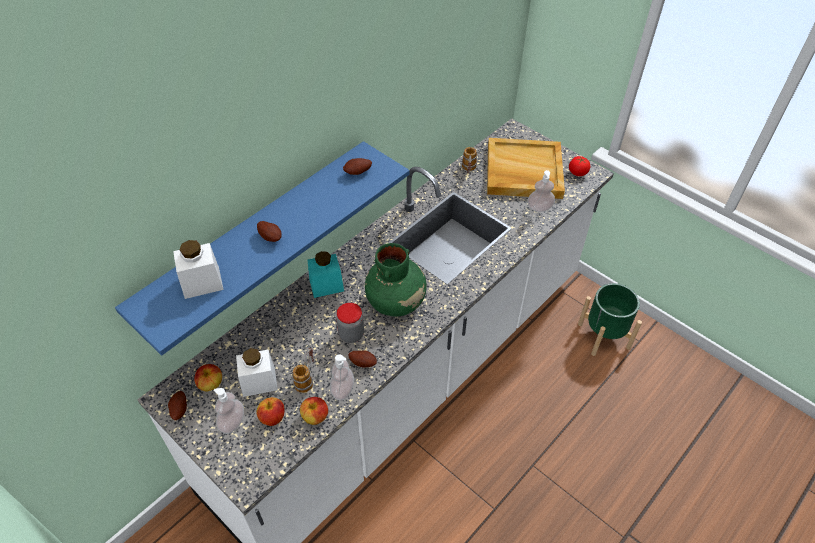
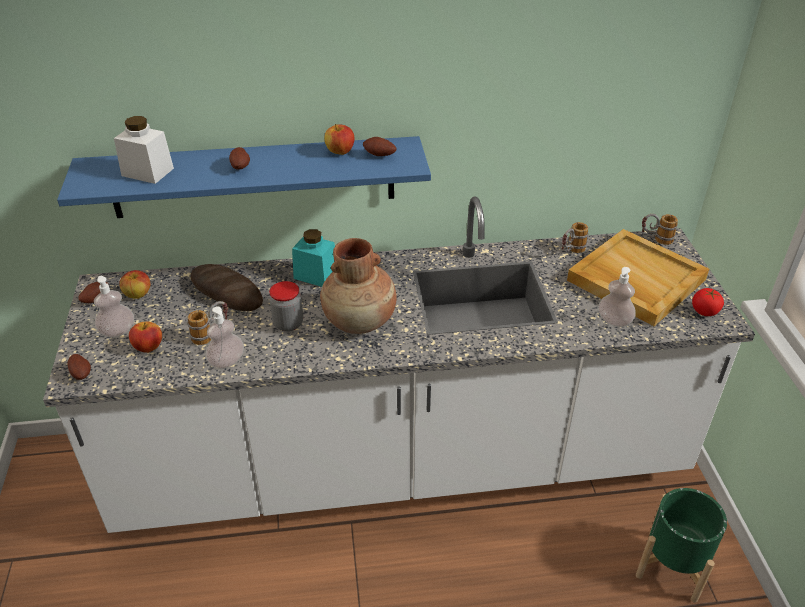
camera: 40 degrees right, 10 degrees down
(259, 382) = (172, 314): white jar -> none
(277, 338) = (226, 292): none -> bread
(315, 417) = (179, 368): apple -> apple (340, 152)
(363, 362) = (270, 351): potato -> potato (81, 374)
(396, 301) = (360, 321): green vase -> brown vase
(507, 135) = (655, 240): none -> mug

